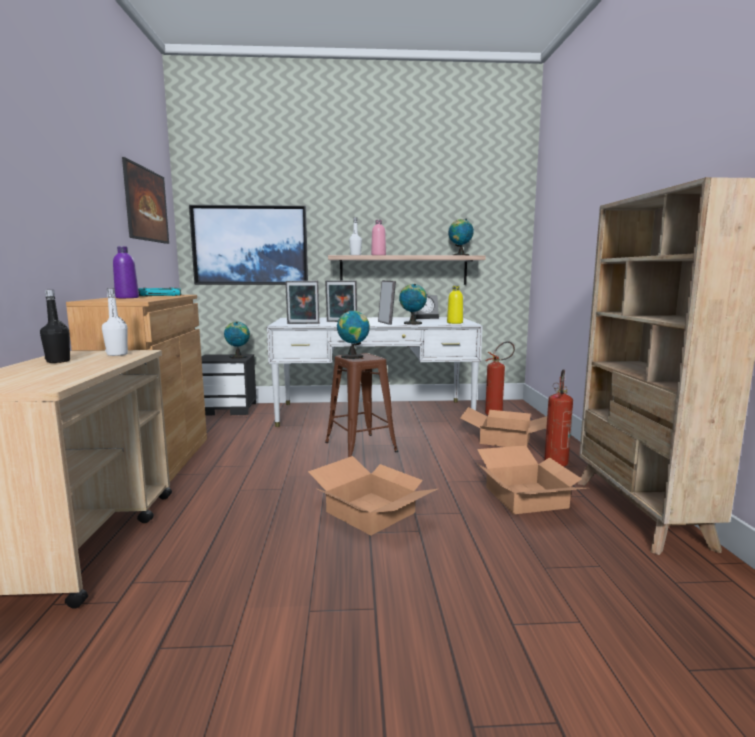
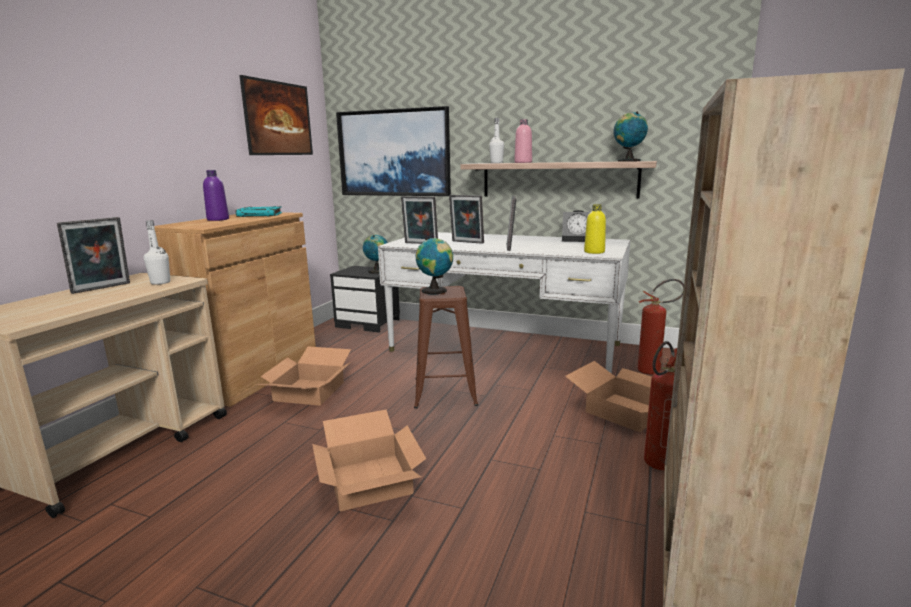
camera: 25 degrees right, 5 degrees up
(58, 361) = (102, 288): black bottle -> picture frame
(412, 323) = (539, 250): globe -> none
(527, 497) = (565, 507): cardboard box -> cardboard box (310, 392)

